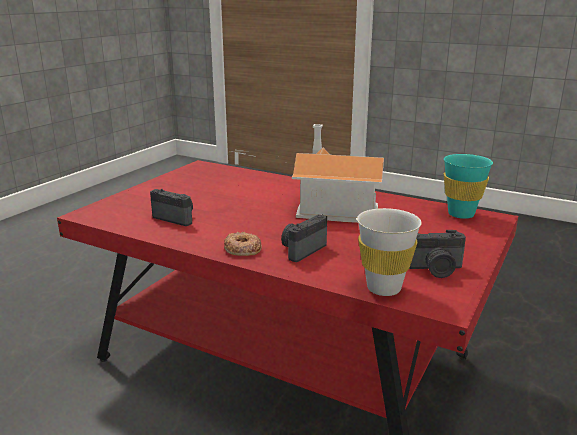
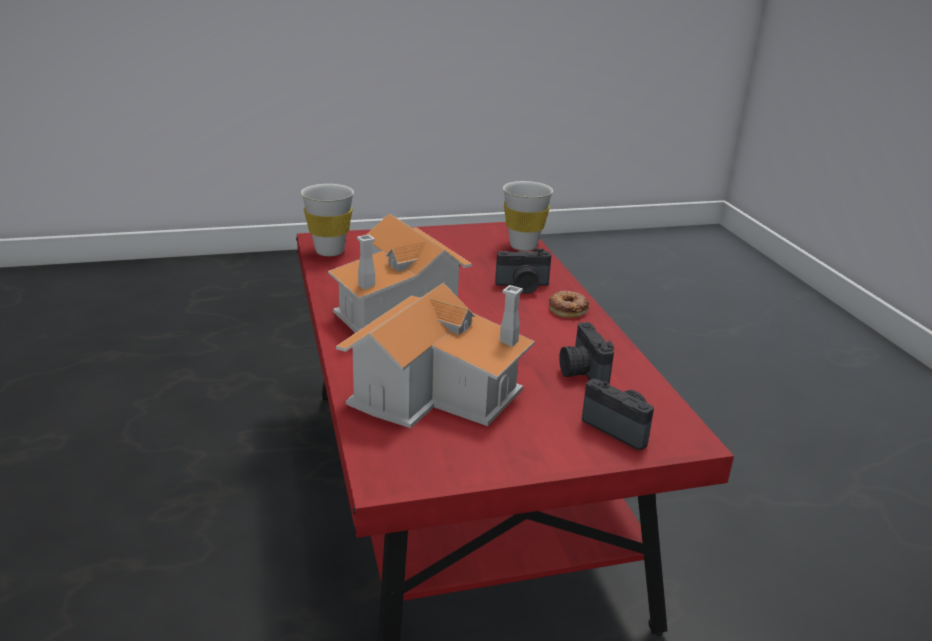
camera: 135 degrees left, 5 degrees up
(234, 187) = (438, 389): none -> toy house
(435, 270) = (466, 239): camera -> camera (620, 428)
(461, 214) = (329, 251): turquoise cup -> white cup

